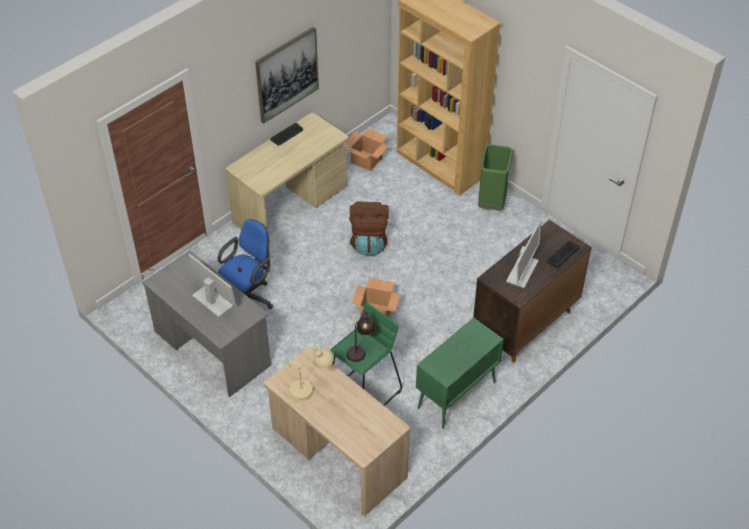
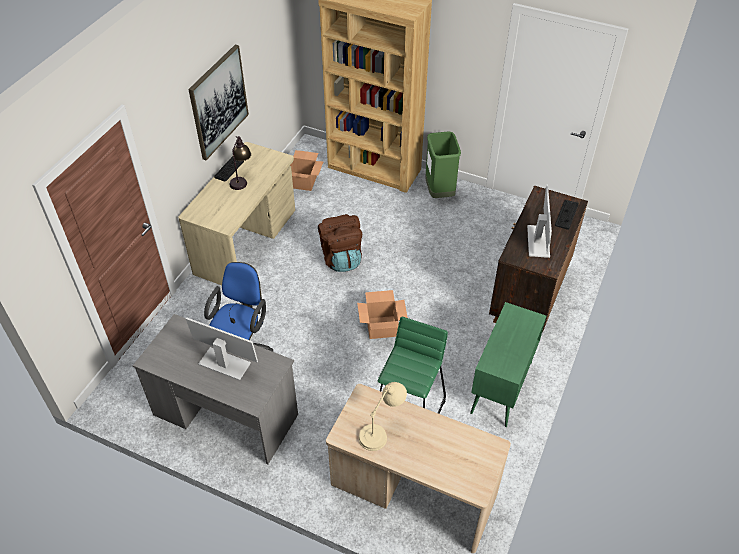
camera: 20 degrees left, 0 degrees up
(361, 349) = (411, 370): table lamp -> table lamp (241, 179)

